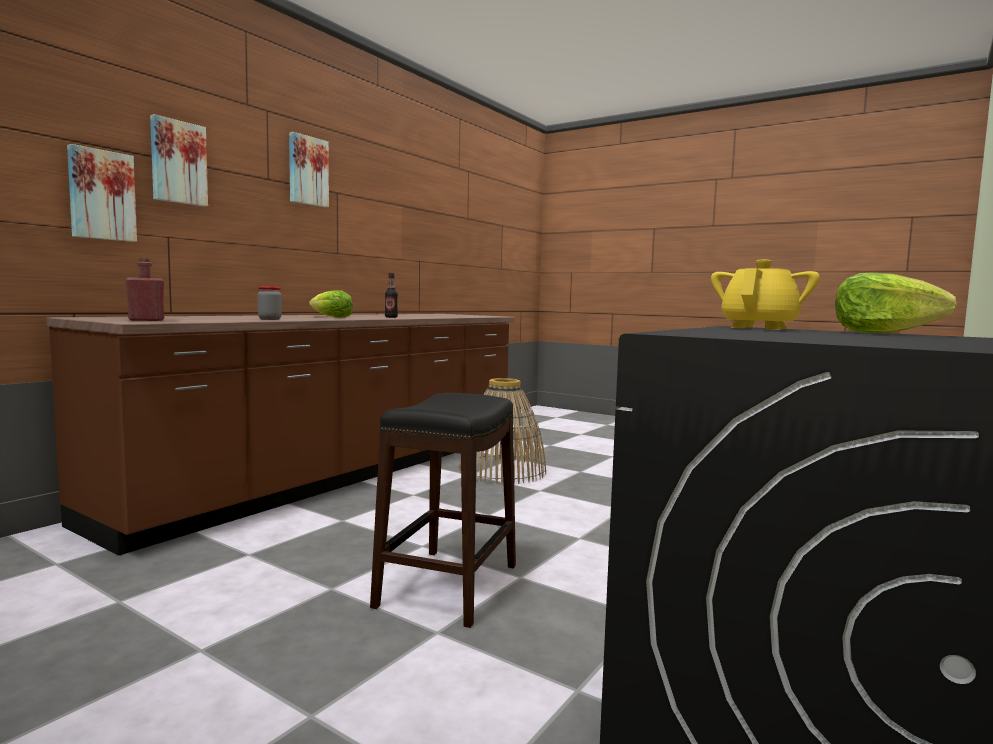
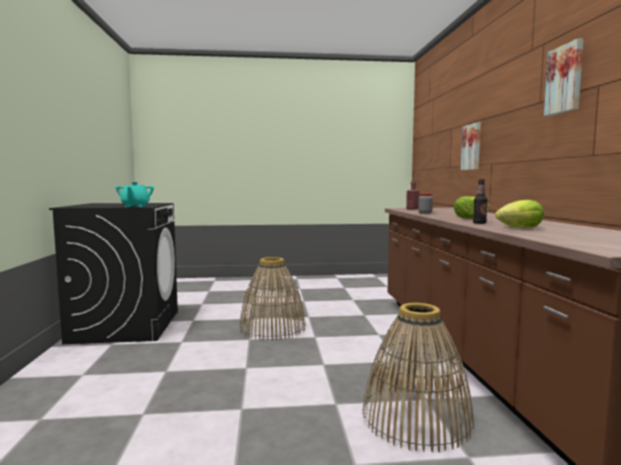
camera: 140 degrees right, 0 degrees up
(178, 162) = (495, 116): picture -> none
(447, 585) = (272, 328): black stool -> basket
(759, 328) = (135, 206): yellow teapot -> turquoise teapot
(883, 333) = (94, 206): lettuce -> lettuce (519, 228)

